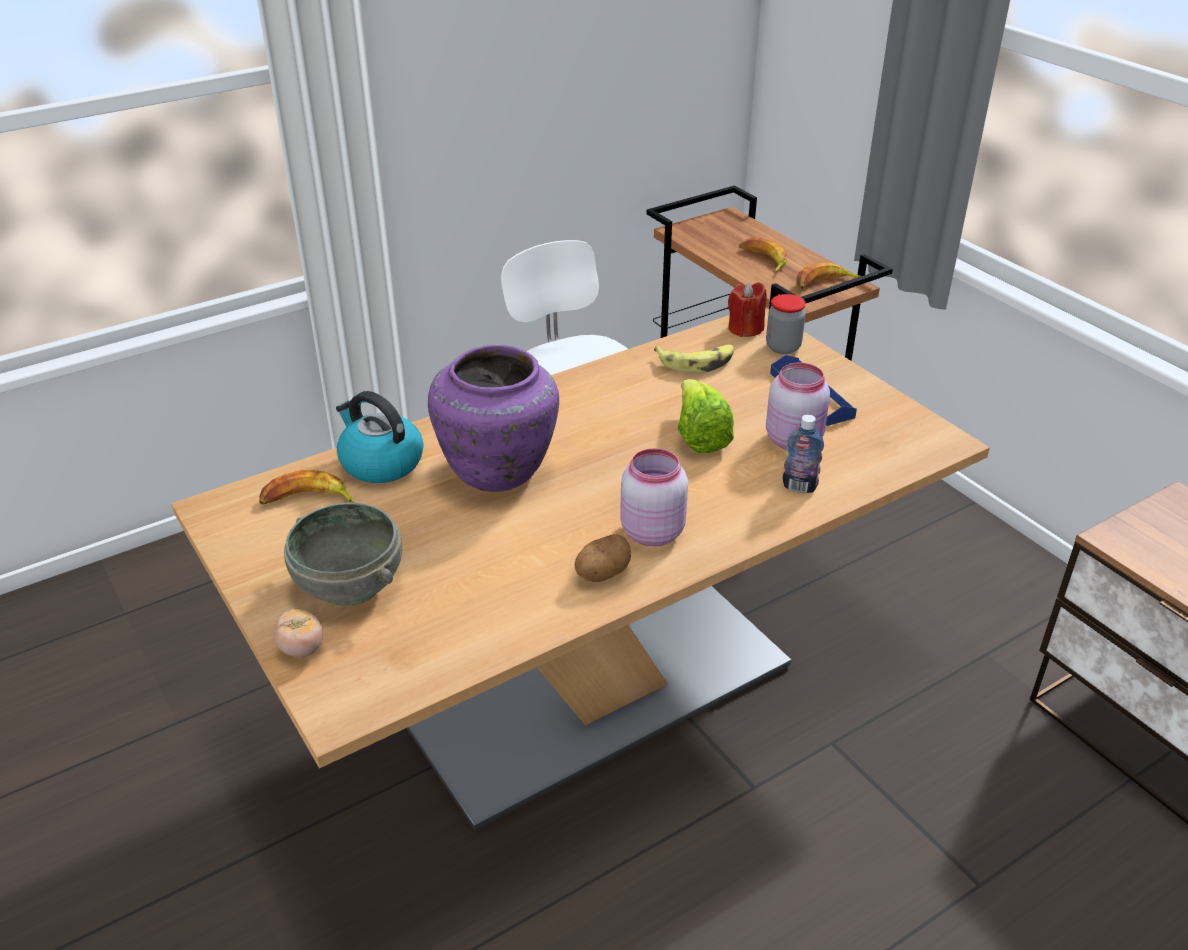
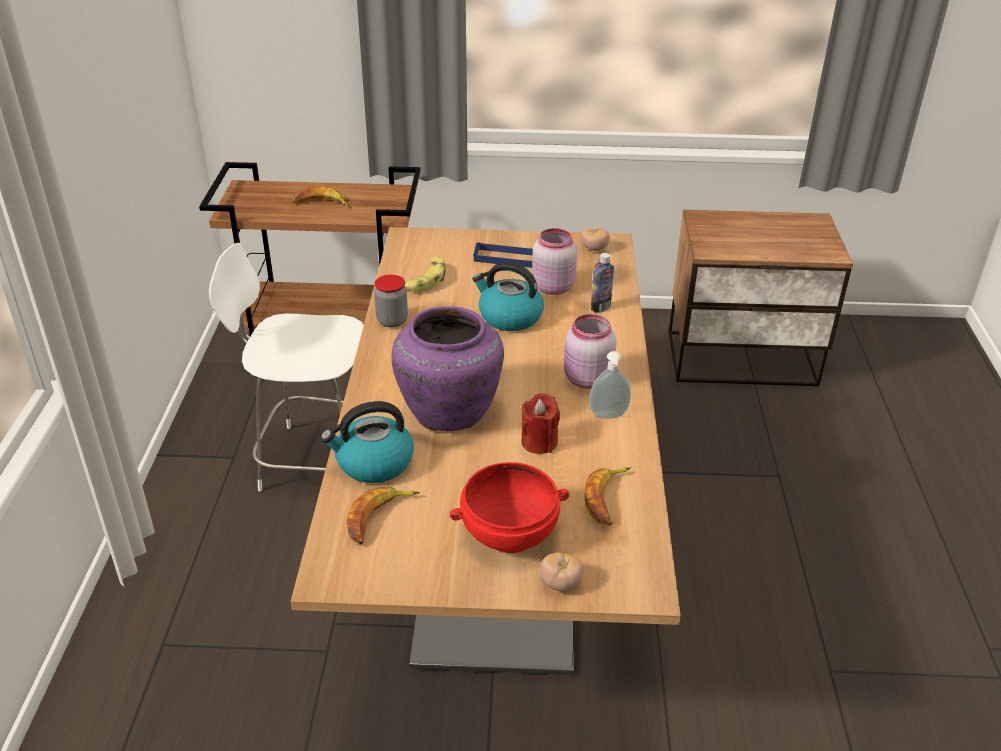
camera: 55 degrees left, 0 degrees up
(351, 584) = (509, 532): grey bowl -> red bowl
(602, 573) = (608, 416): potato -> soap dispenser
(699, 436) = (509, 317): lettuce -> kettle
(745, 329) = (411, 245): red candle -> red candle (539, 442)
(783, 347) = (451, 243): jar -> jar (392, 321)
(825, 283) = (383, 198): banana -> banana (607, 499)
(912, 435) = (594, 249): none -> tomato

